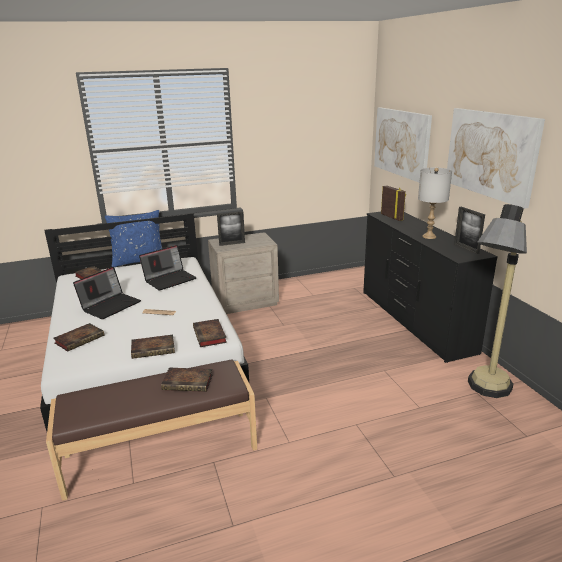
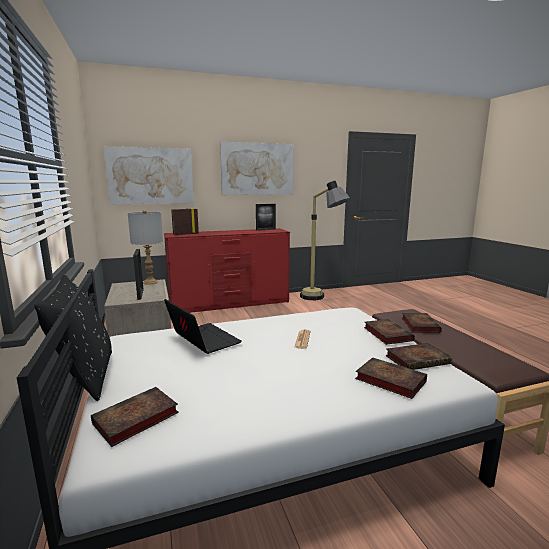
camera: 90 degrees left, 10 degrees down
(110, 305) = (281, 374): laptop -> none
(139, 261) = (85, 377): blue pillow -> black pillow
(210, 336) = (350, 314): book -> book (418, 359)
(414, 321) = (230, 304): black dresser -> red dresser
(429, 236) = (239, 232): grey table lamp -> grey table lamp (150, 282)

